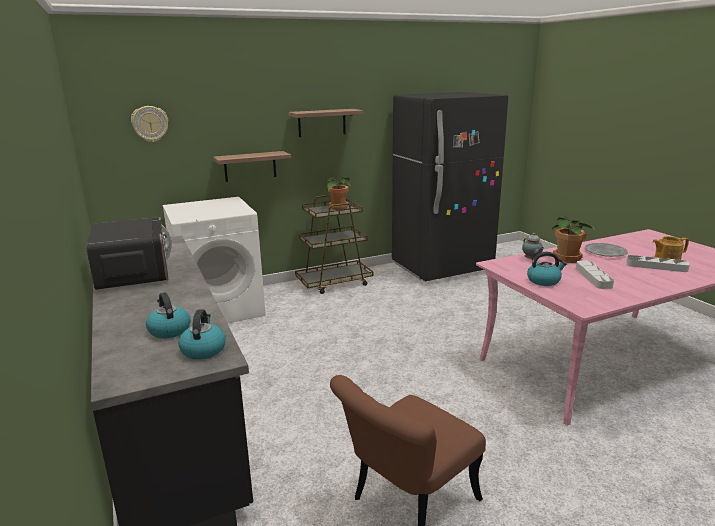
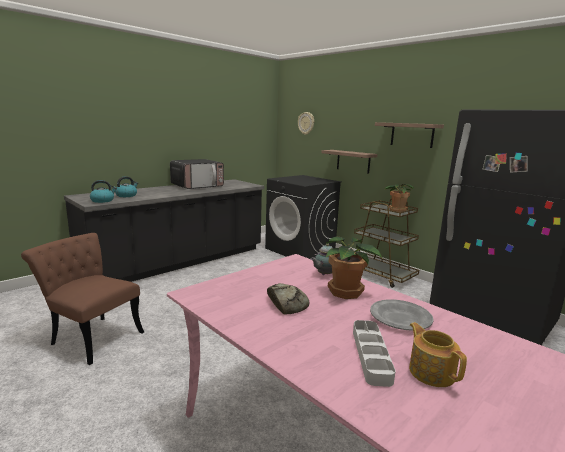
camera: 70 degrees right, 5 degrees down
(220, 309) = (300, 250): white washing machine -> black washing machine
(544, 281) = (259, 278): kettle -> none
(593, 277) = (287, 303): grey tray -> bread

